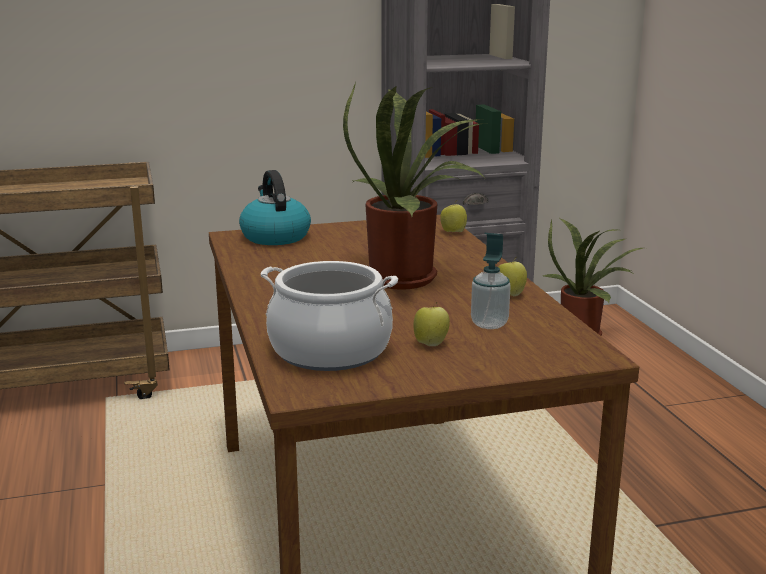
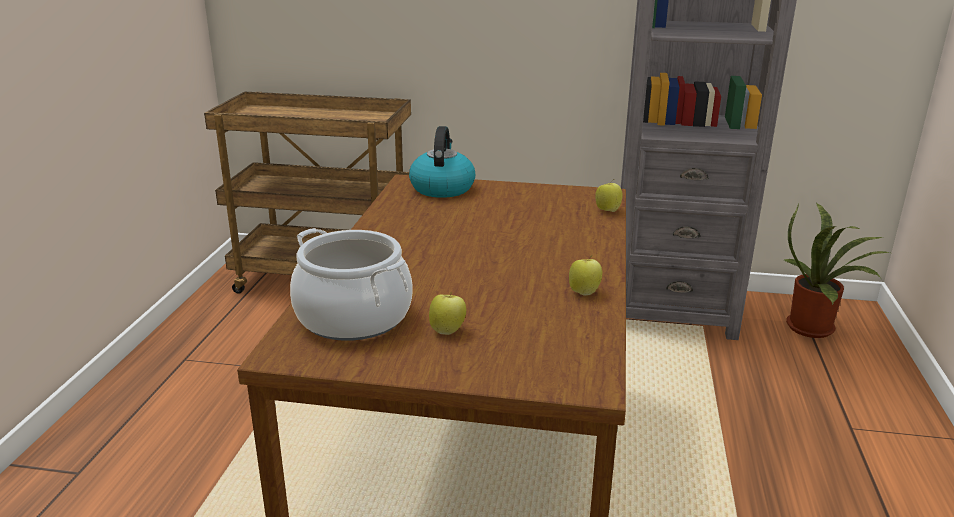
camera: 25 degrees right, 5 degrees up
(409, 279) = (508, 254): potted plant -> none
(489, 324) = (526, 321): soap dispenser -> none

